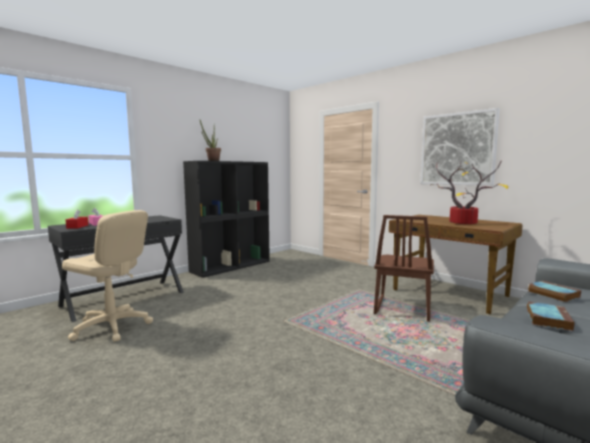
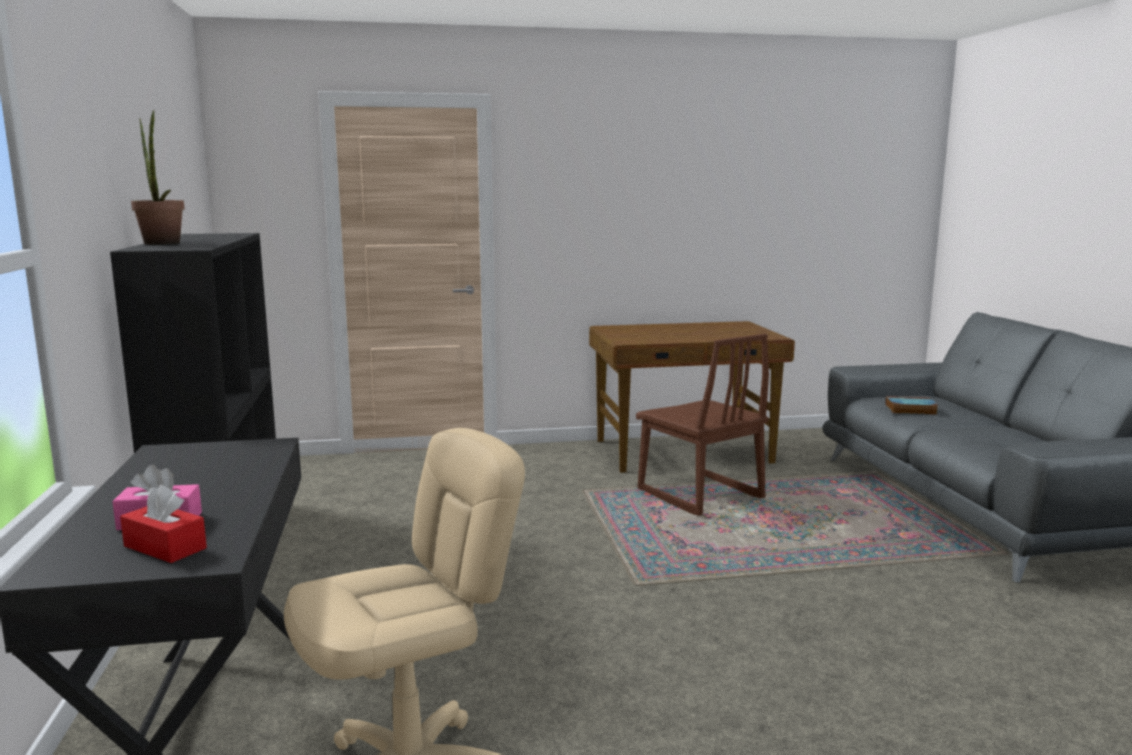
camera: 55 degrees left, 5 degrees up
(457, 149) = (653, 205): picture -> none
(465, 223) = (712, 333): potted plant -> none
(547, 319) = (978, 435): book -> none

